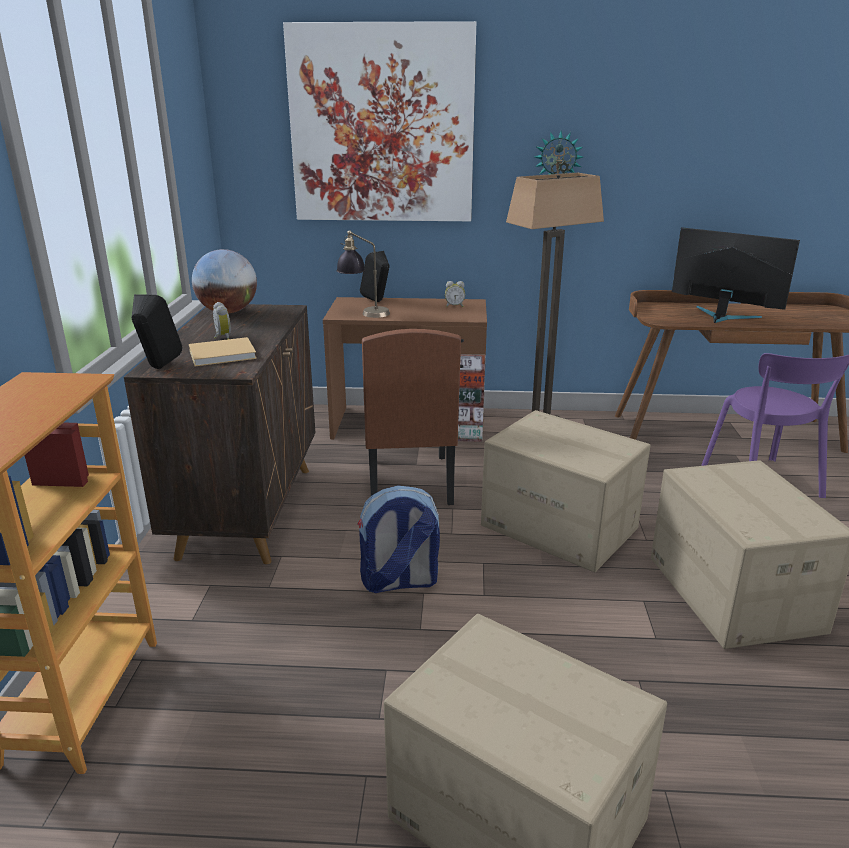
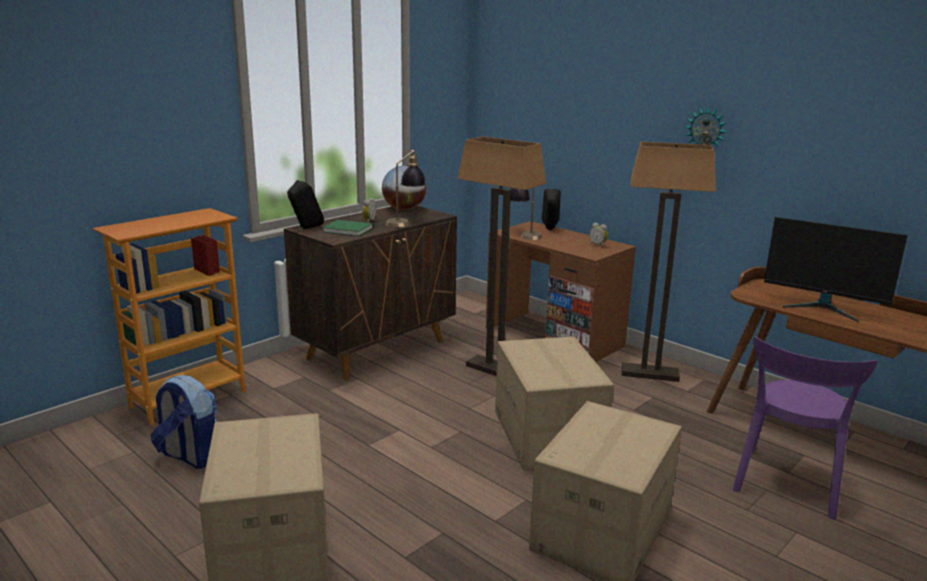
camera: 40 degrees right, 5 degrees down
(224, 354) = (349, 230): beige book -> green book
(269, 326) = (405, 222): none -> table lamp
(382, 125) = (575, 90): picture -> none
(399, 582) = (395, 418): backpack -> backpack (189, 456)
(408, 481) = (493, 370): brown chair -> floor lamp
(722, 316) = (823, 308): monitor -> monitor turned 135 degrees clockwise

